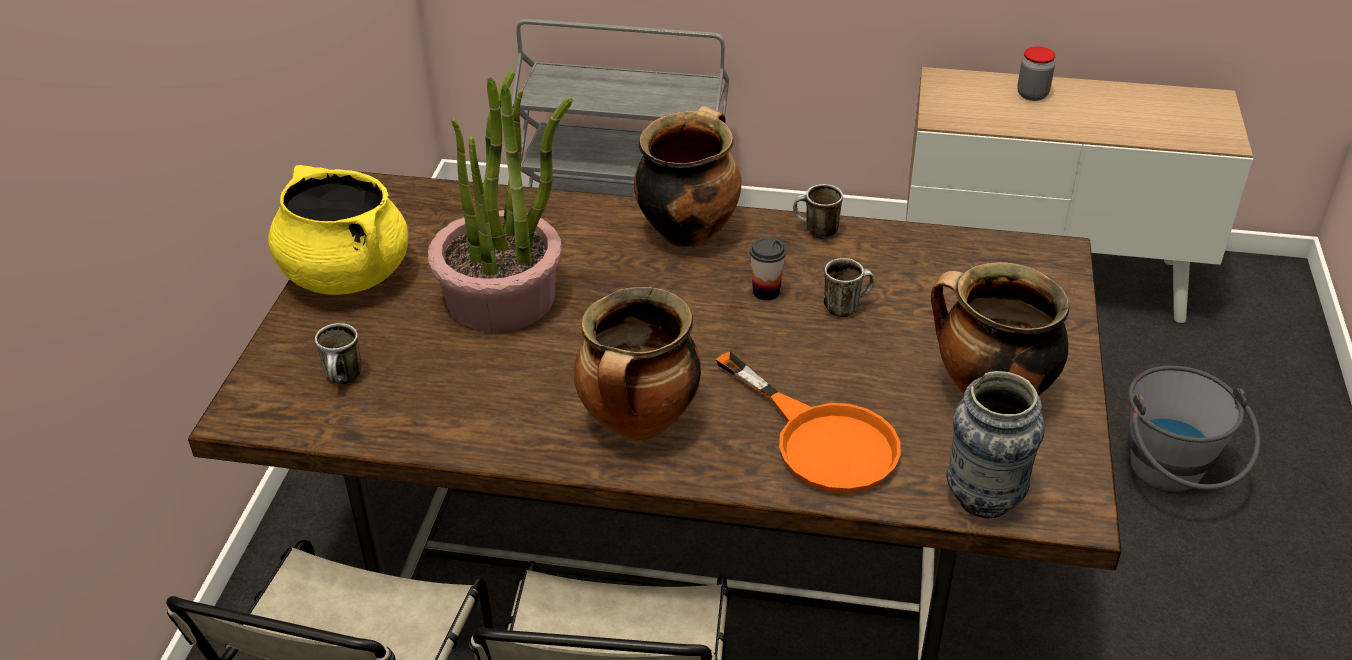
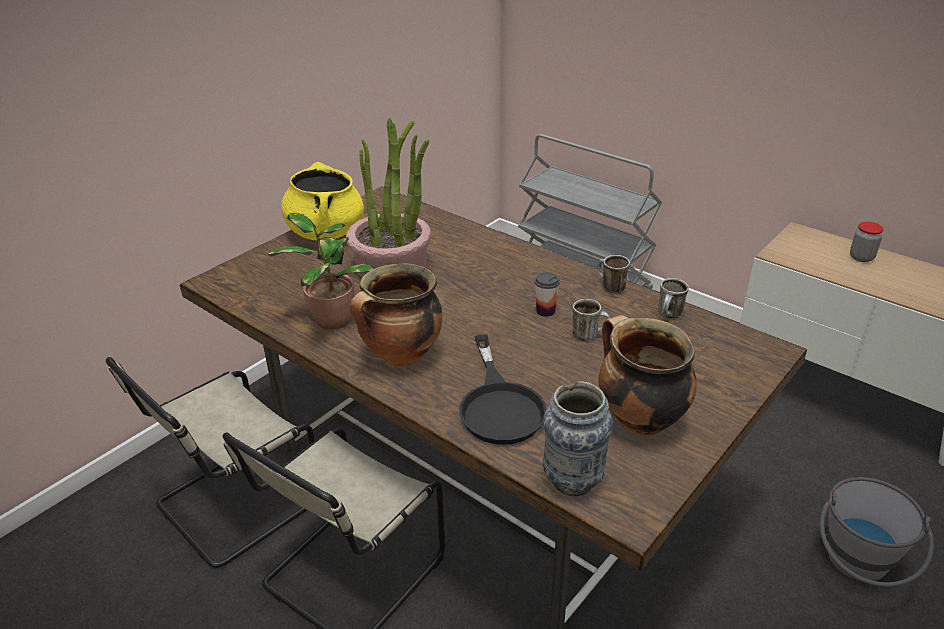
camera: 30 degrees right, 5 degrees down
(345, 379) = (274, 281): mug -> mug (669, 316)
(489, 406) = (330, 319): none -> potted plant
(688, 230) = (530, 264): cooking pot -> none
(821, 440) = (499, 405): orange frying pan -> black frying pan

